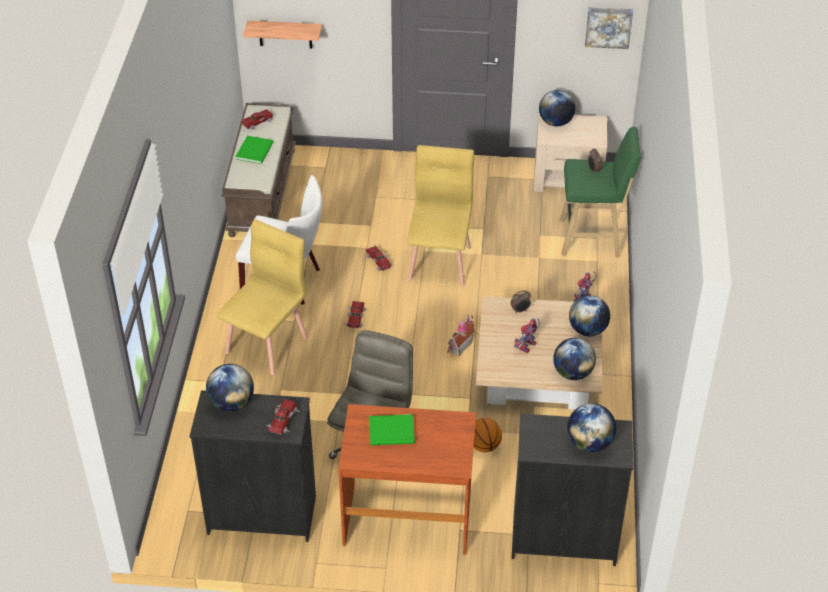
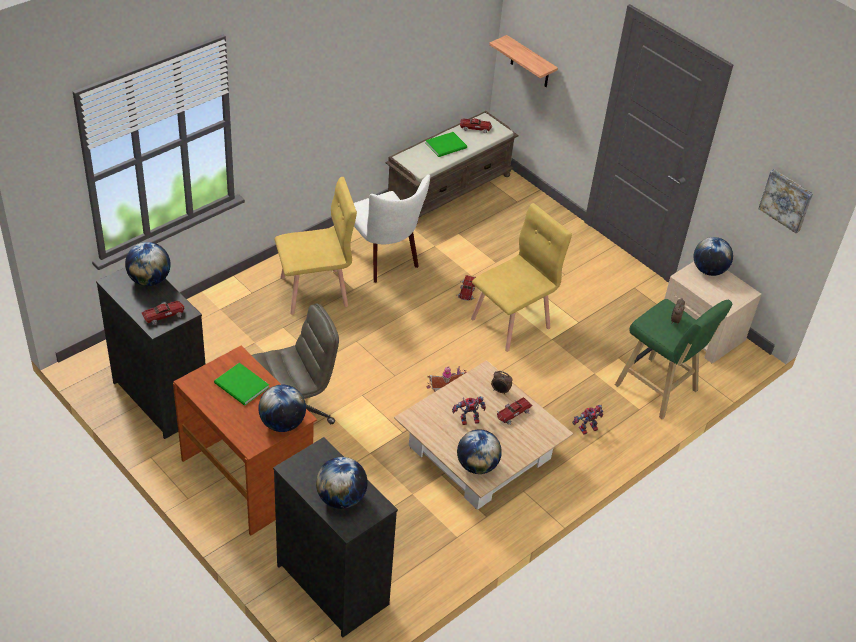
camera: 40 degrees right, 0 degrees up
(356, 318) = (398, 317): toy car -> toy car (513, 413)
(484, 446) = (366, 473): basketball -> none
(587, 330) = (533, 444): globe -> globe (282, 423)

